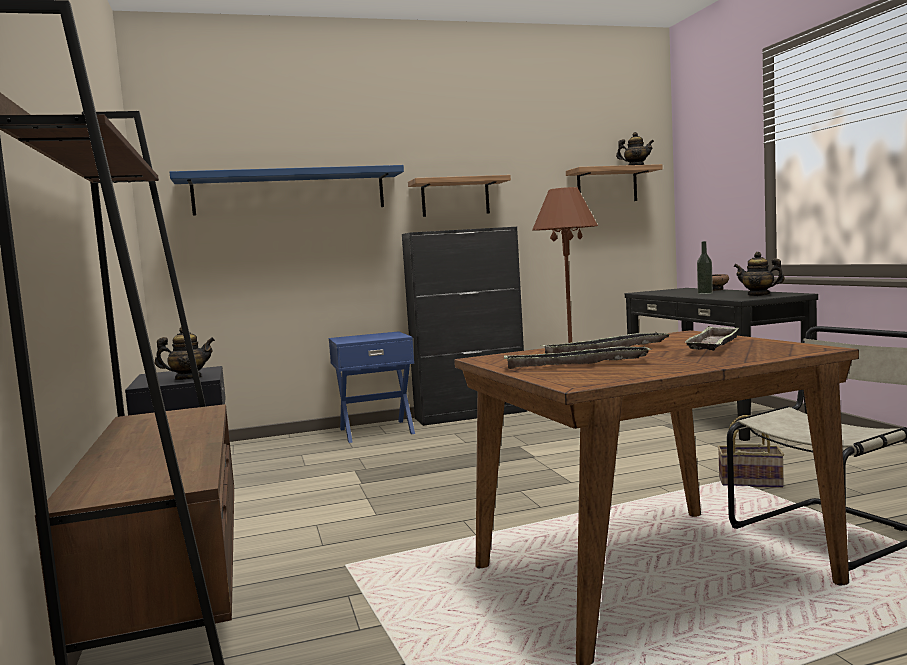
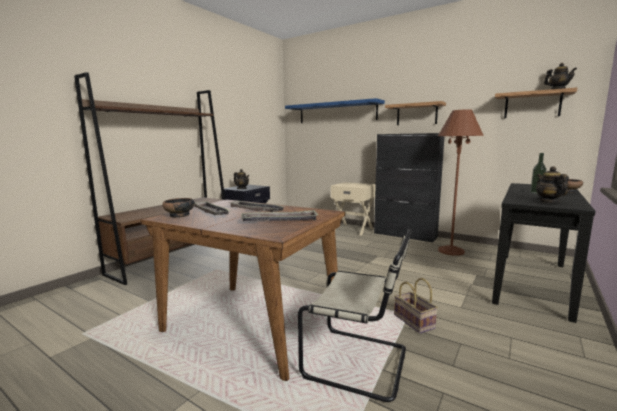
camera: 50 degrees right, 5 degrees up
(376, 431) = (353, 229): blue nightstand -> beige nightstand
(577, 376) = (179, 215): none -> bowl

